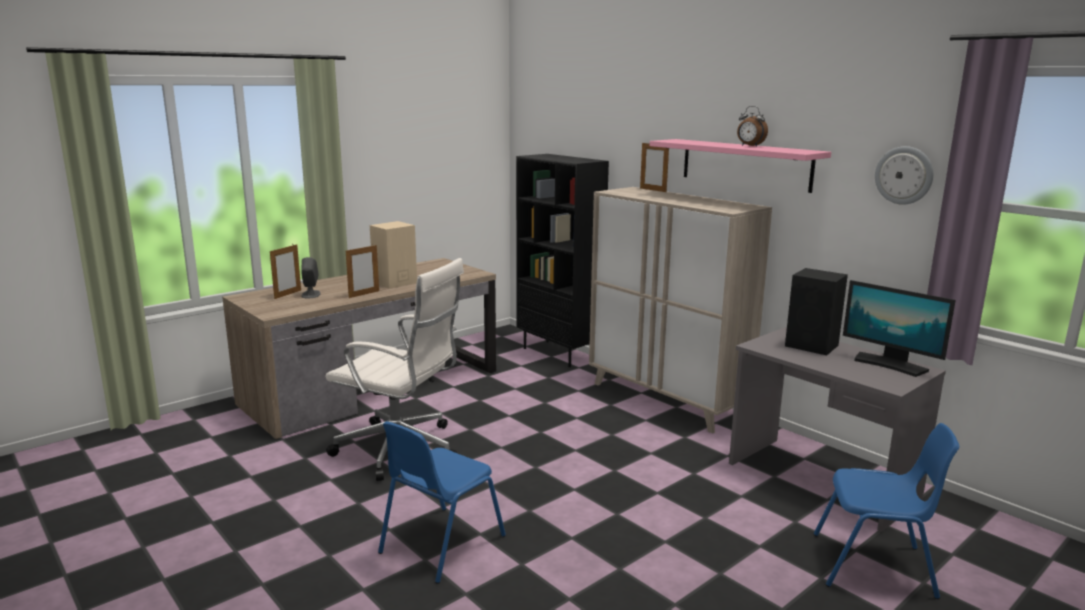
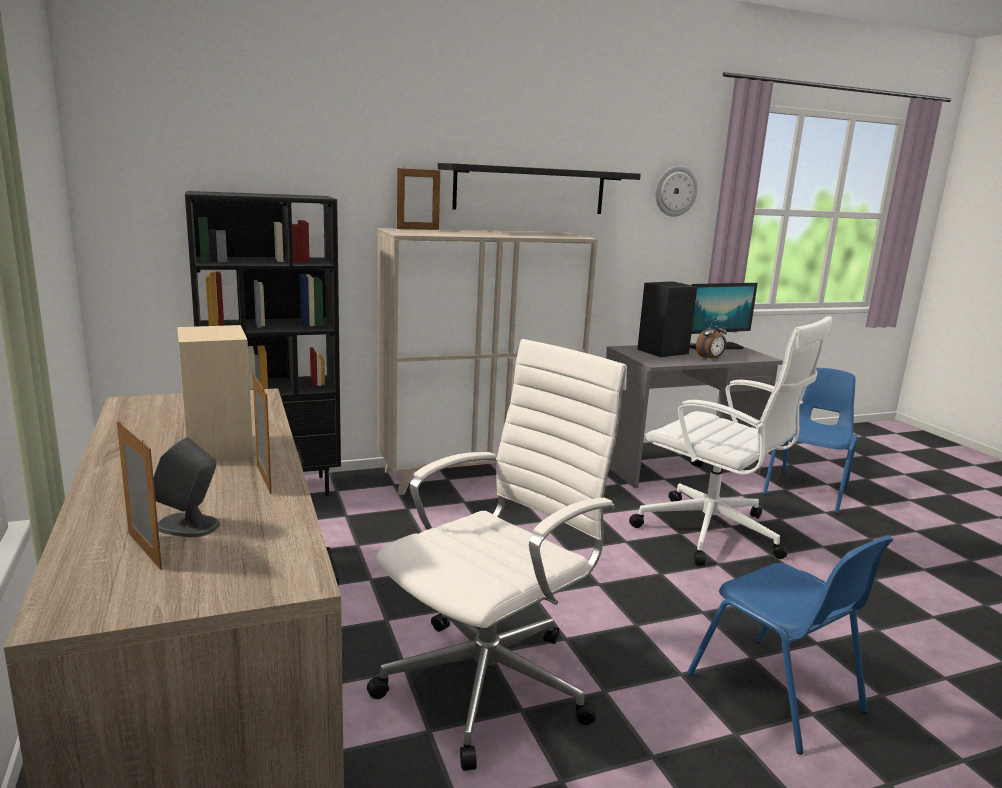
camera: 70 degrees left, 0 degrees up
(675, 509) = (713, 534): none -> white office chair
(745, 164) = (530, 190): pink shelf -> black shelf
(749, 146) = (552, 168): alarm clock -> alarm clock (710, 359)

